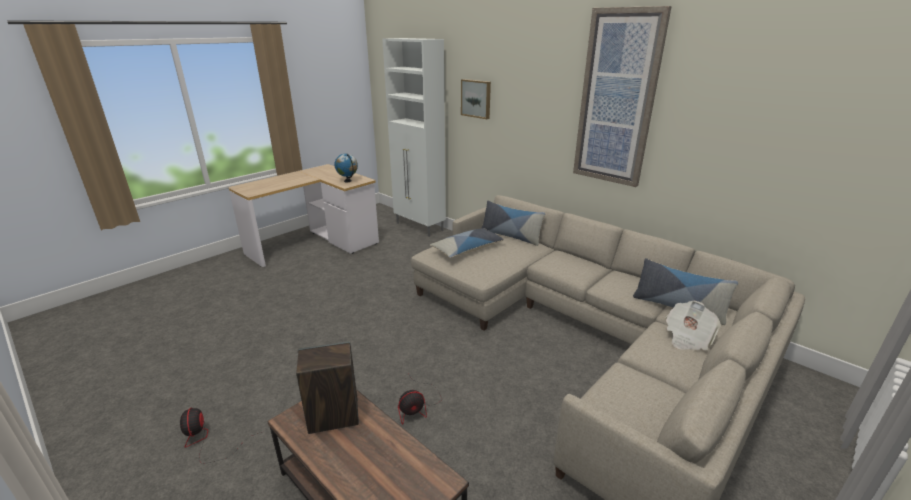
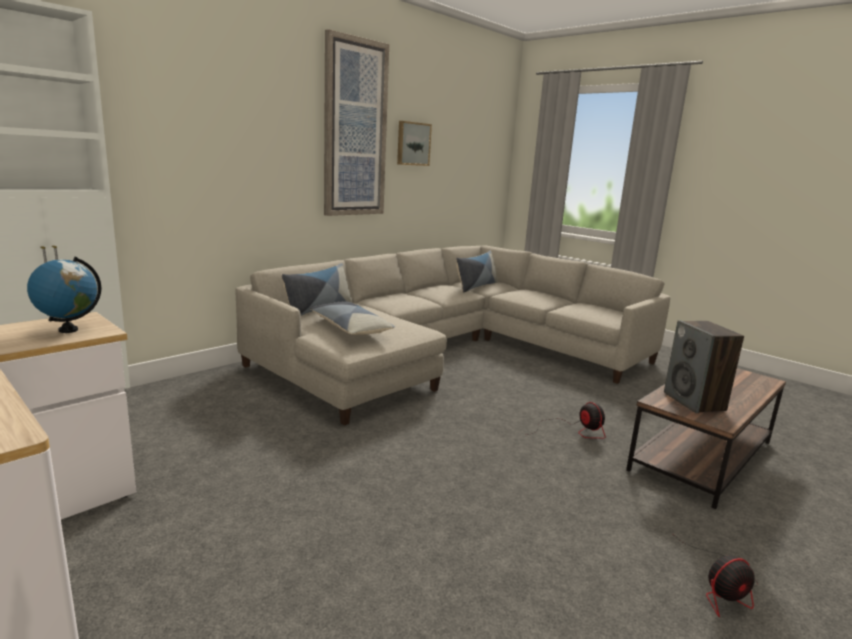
camera: 90 degrees left, 10 degrees down
(476, 98) = (160, 134): picture -> picture (412, 144)
(687, 337) = (518, 290): newspaper -> none

